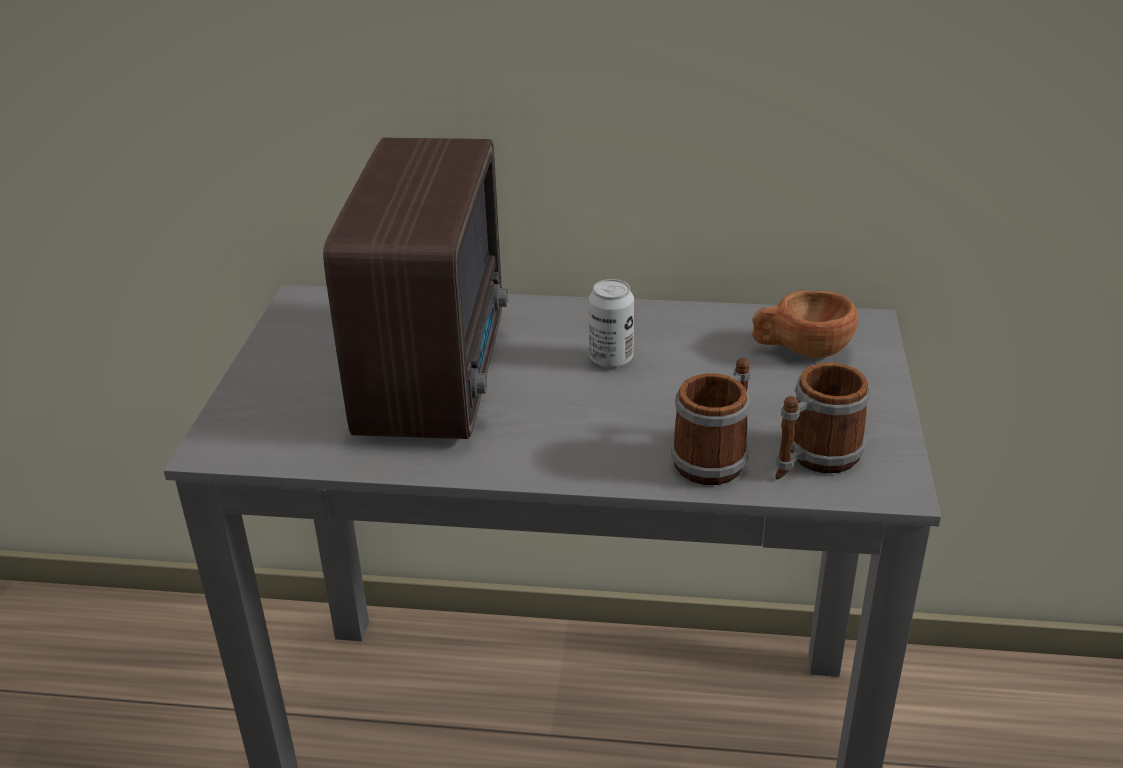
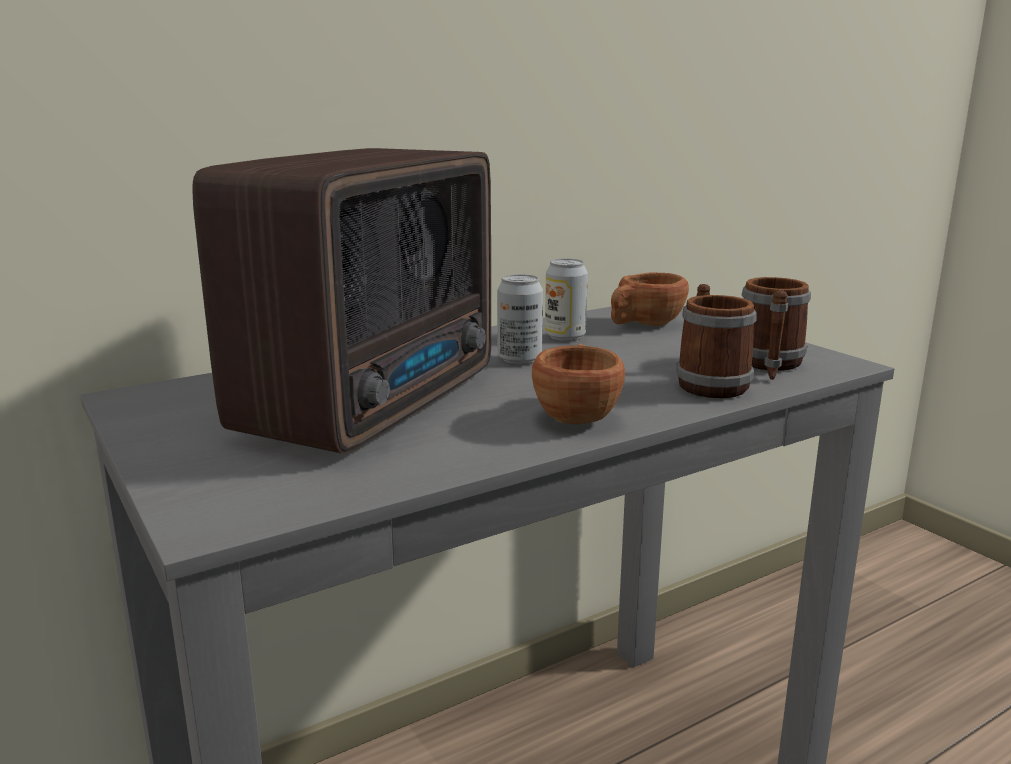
camera: 40 degrees left, 15 degrees down
(439, 371) = (379, 401): radio -> radio turned 60 degrees clockwise
(549, 448) = (577, 414): none -> brown cup
(698, 341) = (565, 336): none -> can

